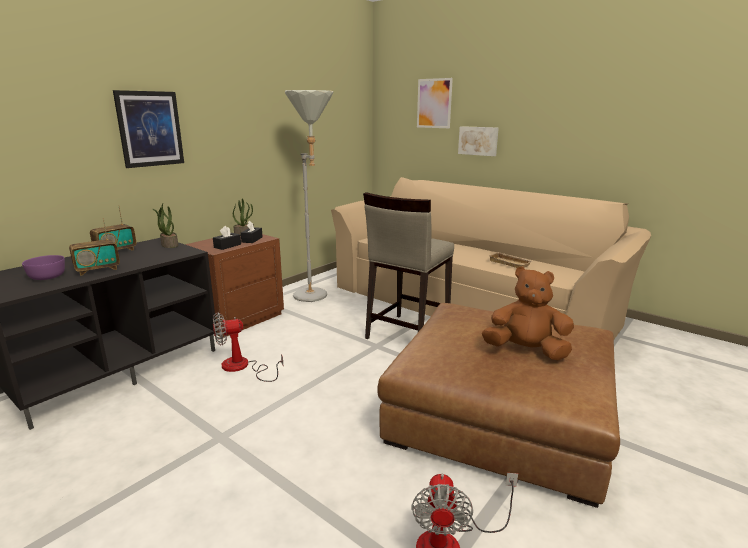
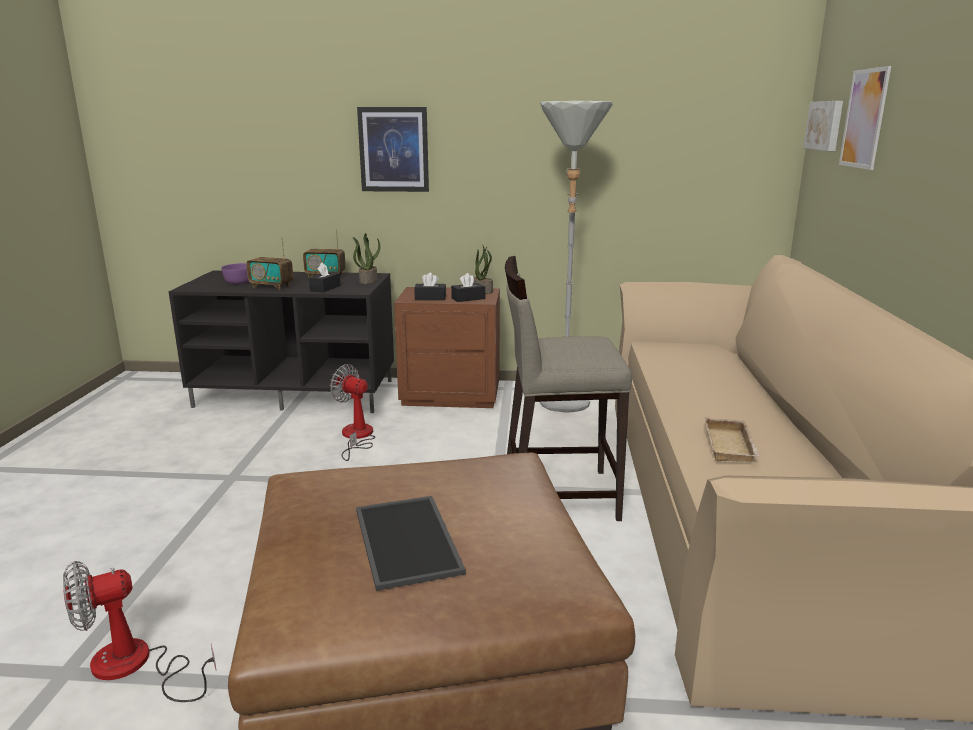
camera: 55 degrees right, 0 degrees up
(155, 258) = (325, 288): none -> black tissue box
(478, 141) = (900, 200): picture -> picture (825, 125)
(526, 351) = (409, 541): brown plush toy -> tray

